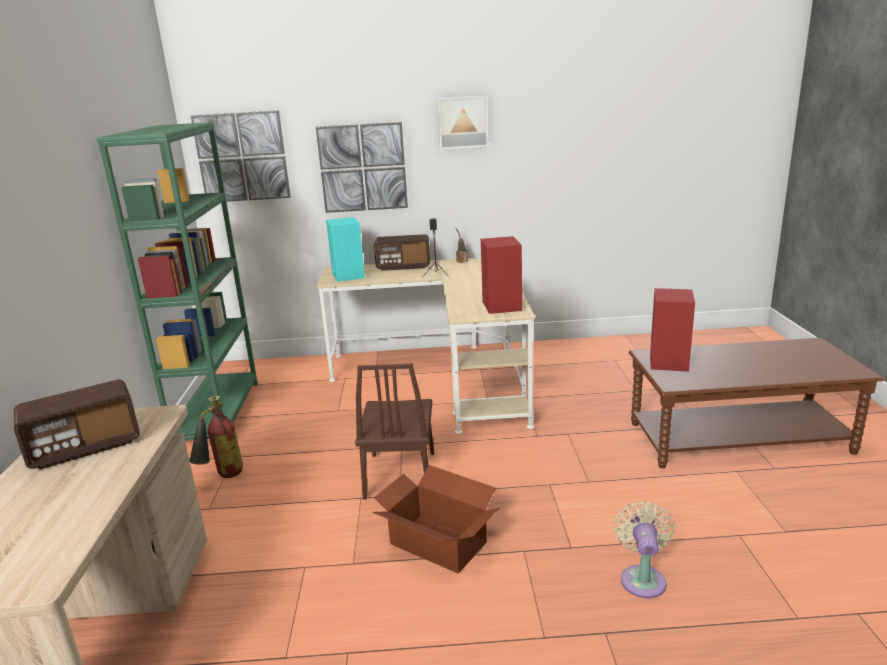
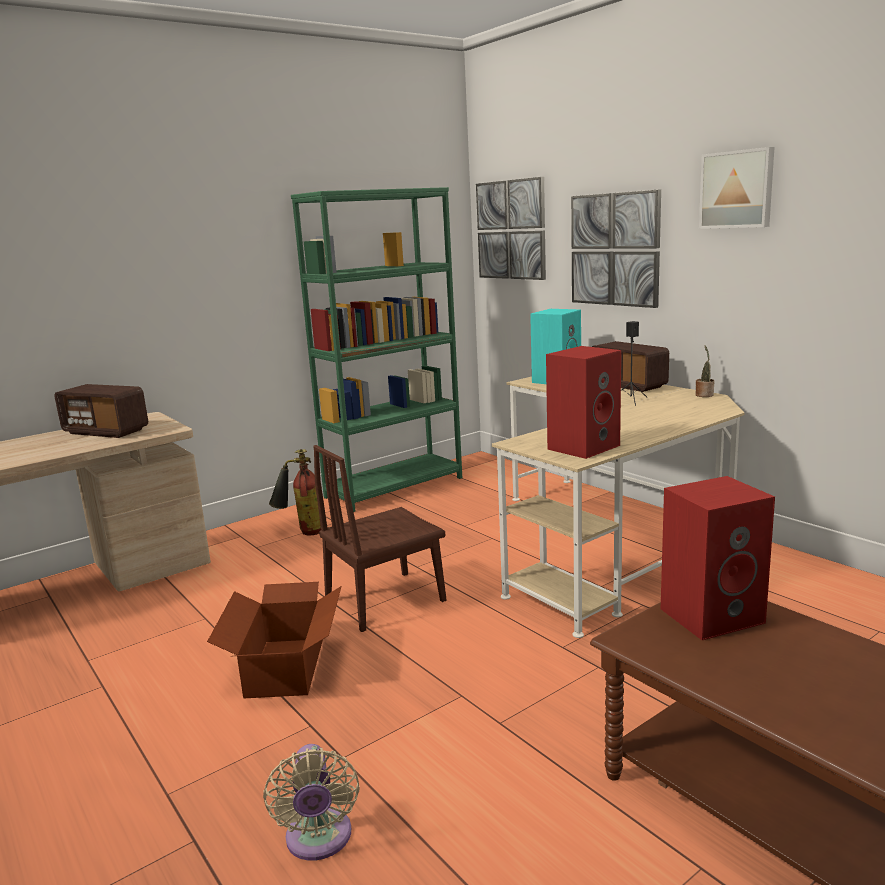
camera: 55 degrees right, 5 degrees down
(642, 578) = (319, 840): beige fan -> beige fan turned 105 degrees clockwise

